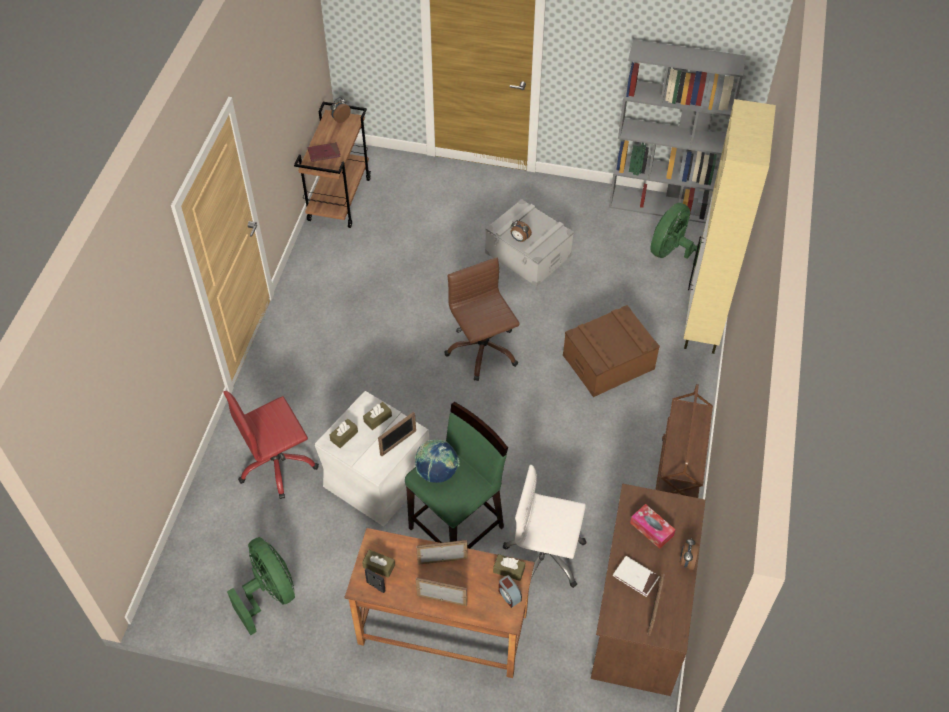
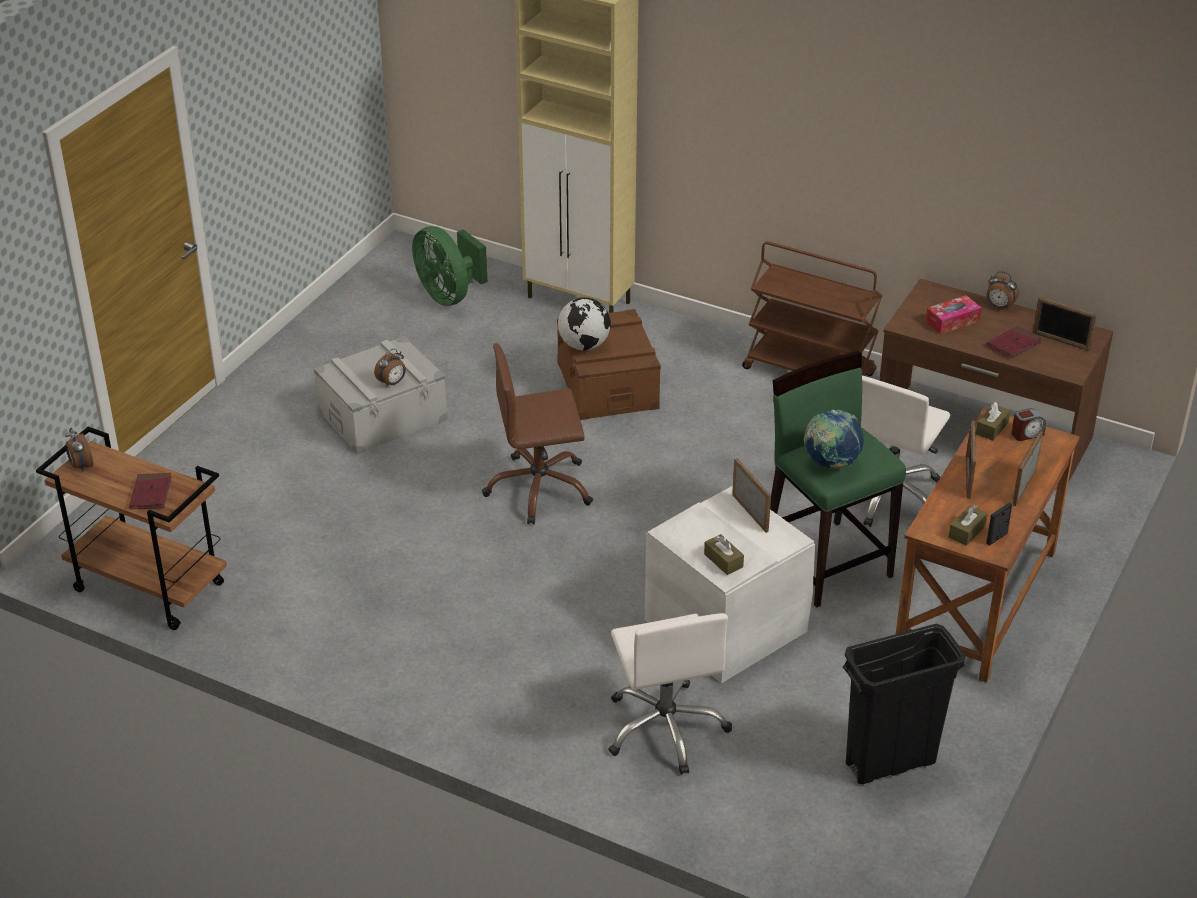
camera: 75 degrees left, 15 degrees down
(269, 593) = (890, 763): green fan -> black trash can
(277, 464) = (666, 728): red office chair -> white office chair
(377, 419) = (704, 524): brown tissue box -> none
(601, 326) = (584, 345): none -> globe
(635, 577) = (1013, 344): white book -> red book
(660, 205) = (359, 287): grey bookcase -> none

